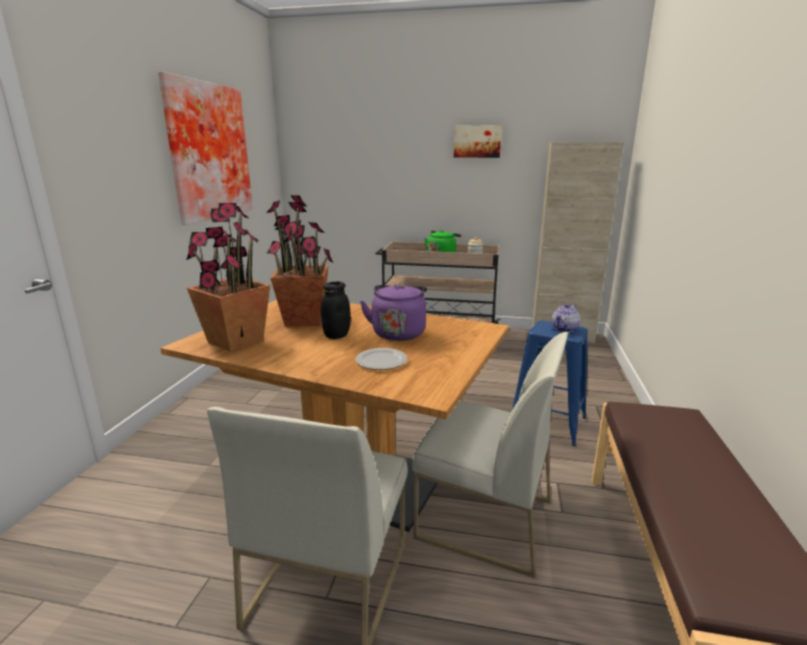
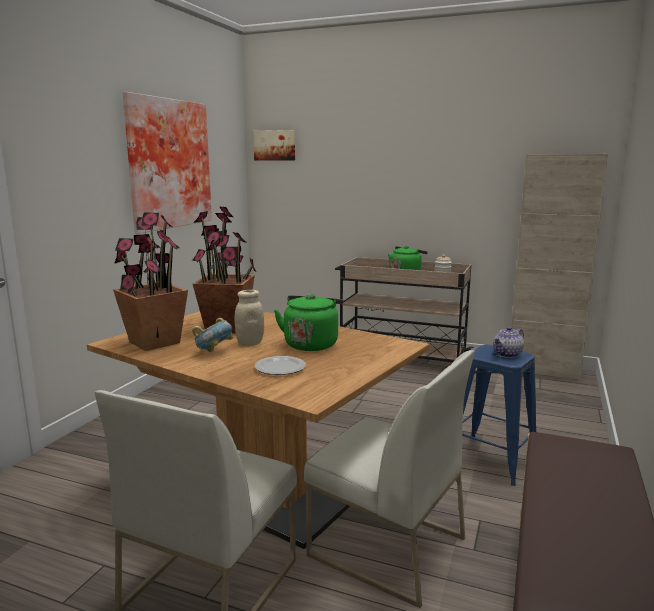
camera: 10 degrees right, 5 degrees down
(304, 348) = (214, 352): none -> bowl
(336, 335) = (250, 343): black jar -> beige jar
(398, 333) = (311, 344): purple kettle -> green kettle
(477, 141) = (448, 153): picture -> picture (275, 145)

